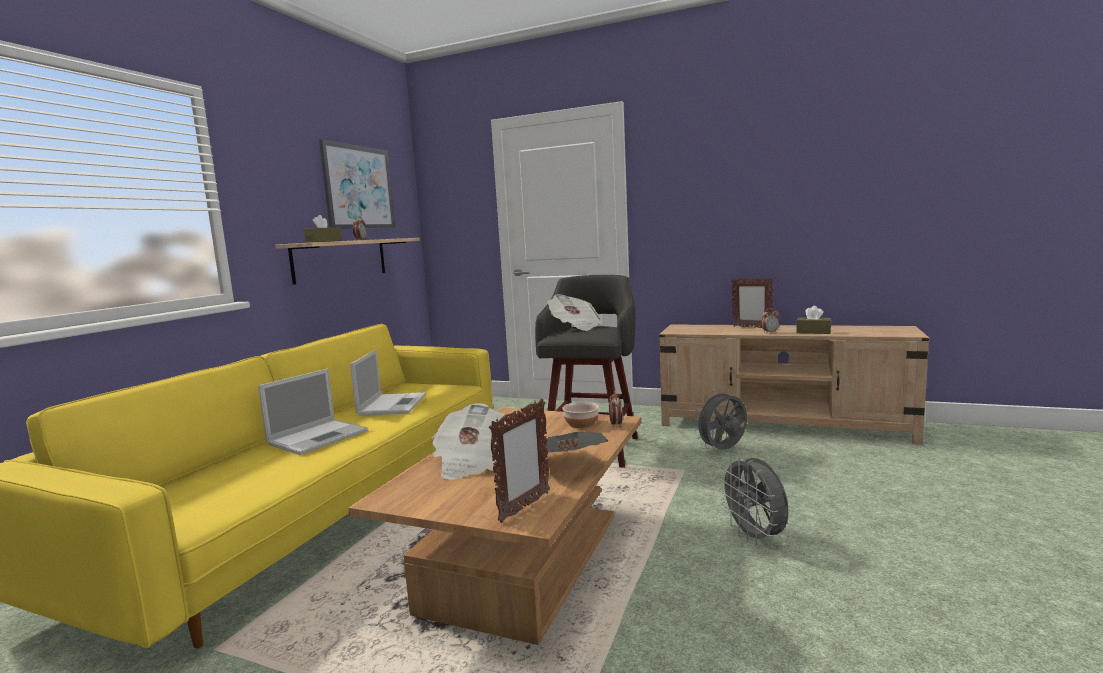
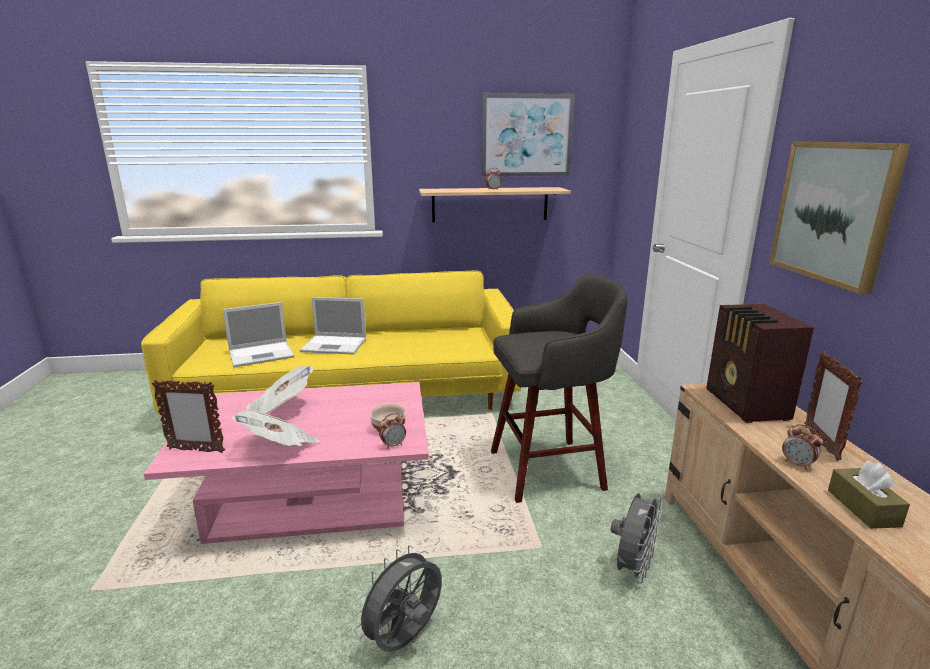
camera: 60 degrees right, 10 degrees up
(323, 241) = (449, 190): brown tissue box -> none
(393, 404) = (418, 342): laptop -> laptop (262, 354)
(526, 559) = (312, 501): brown coffee table -> pink coffee table
(575, 327) = (554, 335): newspaper -> none
(693, 208) = (833, 212): none -> picture
(699, 329) = (746, 405): none -> radio
(723, 450) = (632, 568): grey fan -> grey fan turned 90 degrees clockwise

